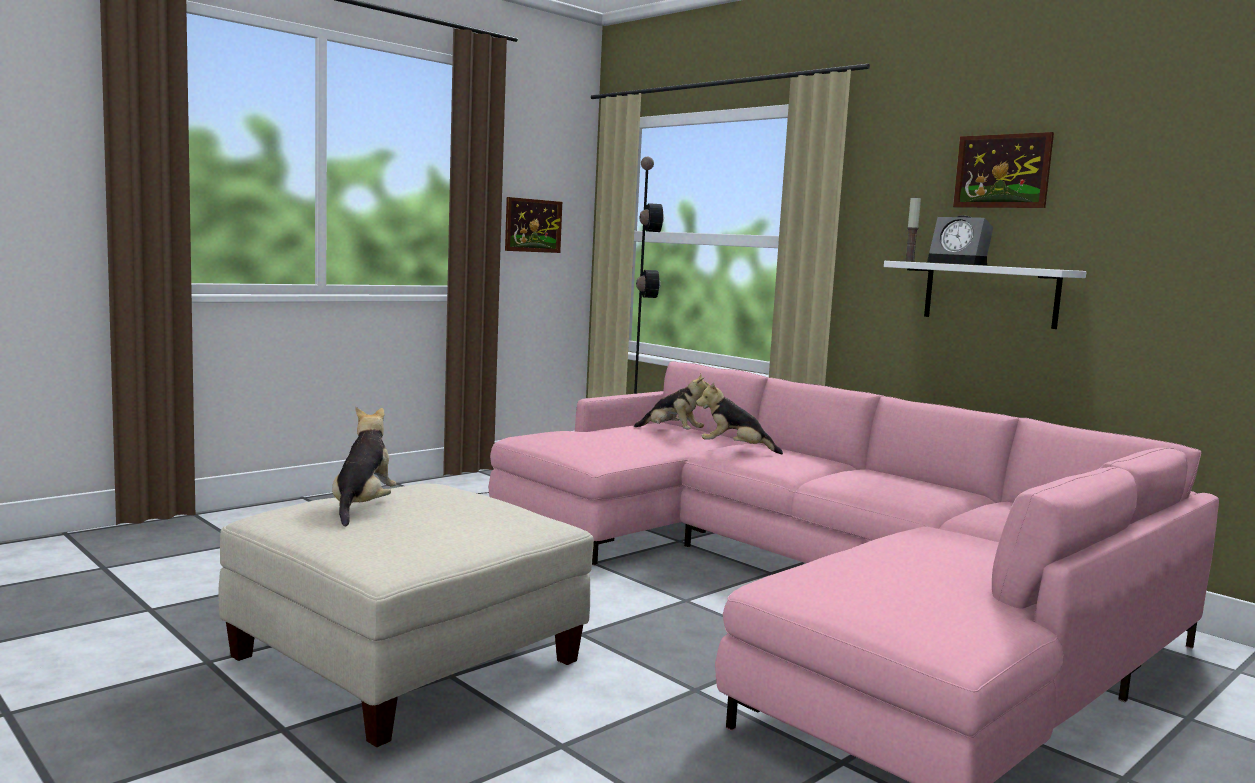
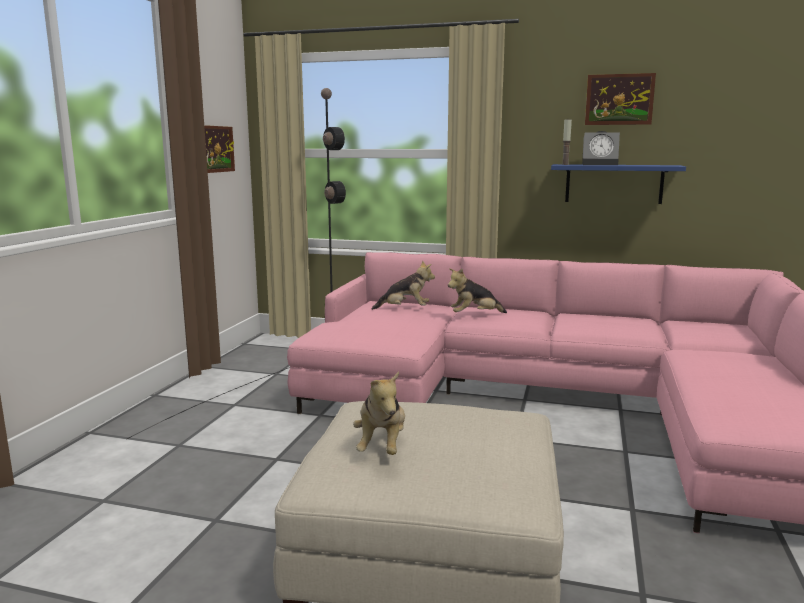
camera: 30 degrees left, 5 degrees up
(362, 507) = (382, 446): plush toy -> plush toy turned 150 degrees counterclockwise
(990, 294) = (613, 183): white shelf -> blue shelf

